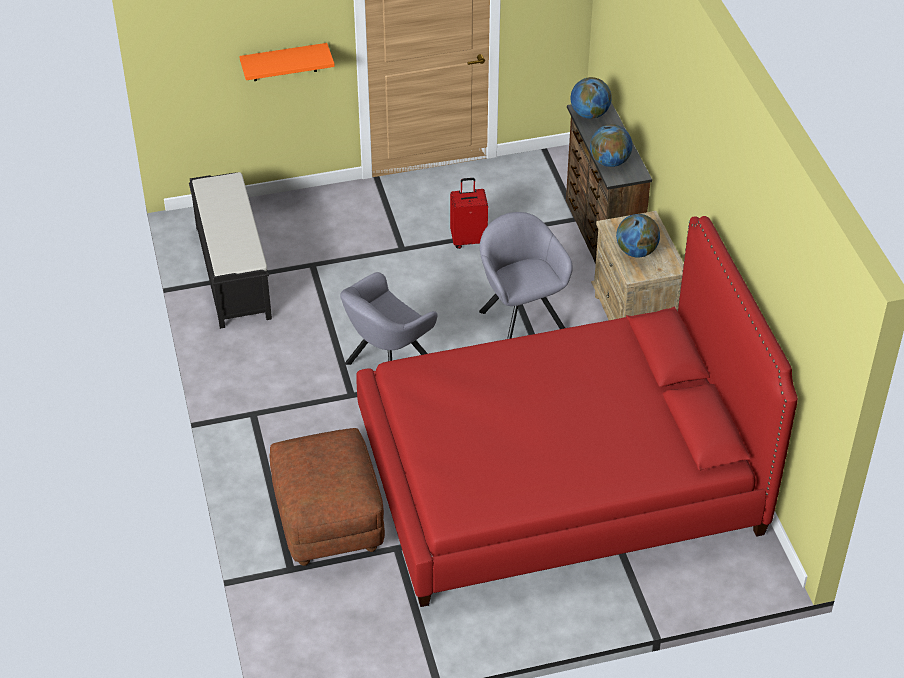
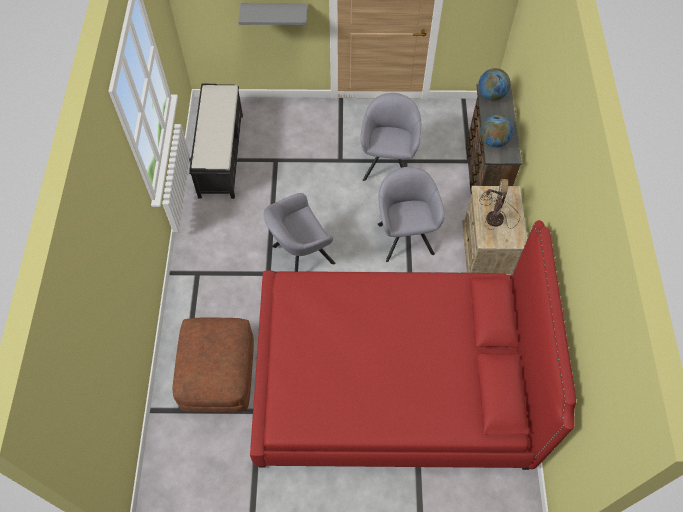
camera: 15 degrees right, 15 degrees up
(284, 62) = (274, 12): orange shelf -> grey shelf
(469, 240) = (388, 162): red suitcase -> grey armchair
(636, 251) = (493, 220): globe -> table lamp

